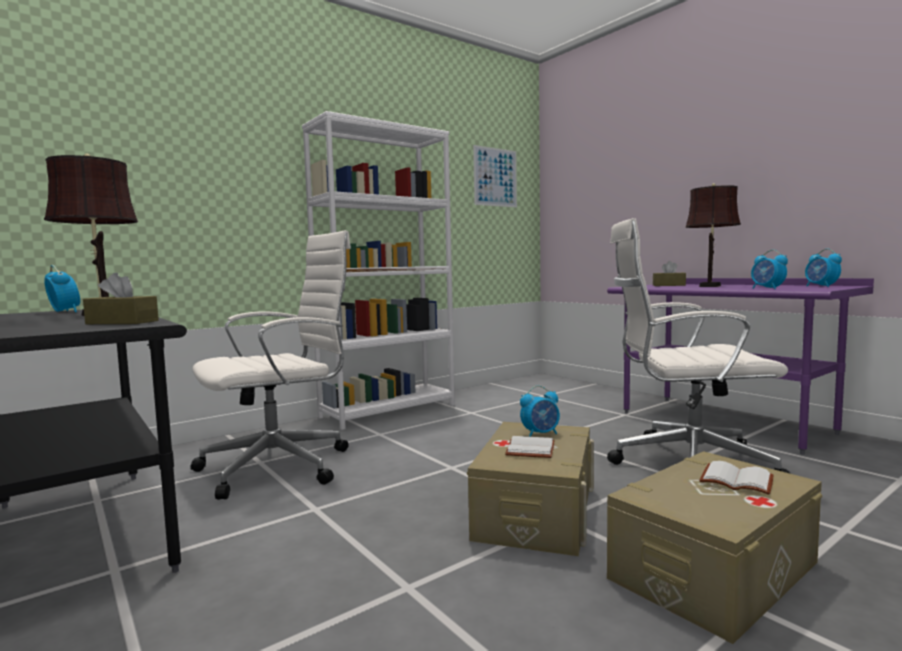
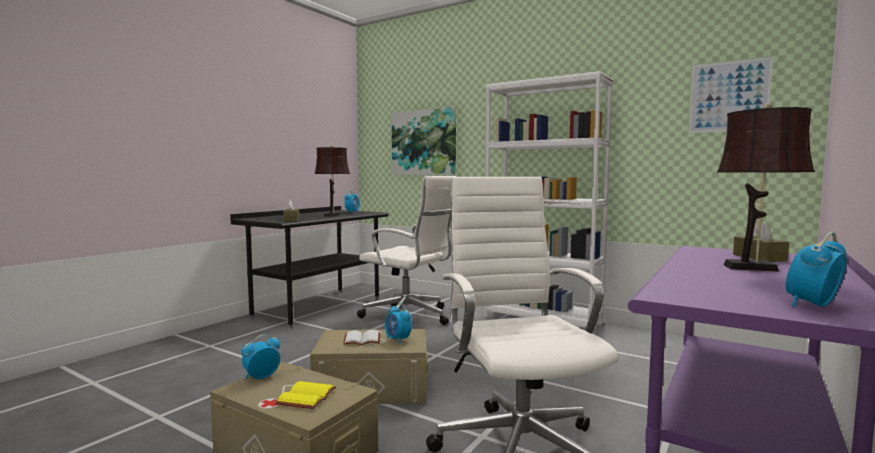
camera: 70 degrees right, 0 degrees up
(152, 181) = (424, 143): none -> picture
(735, 481) = (305, 396): white book -> yellow book
(767, 288) = (682, 281): alarm clock -> alarm clock (261, 377)

